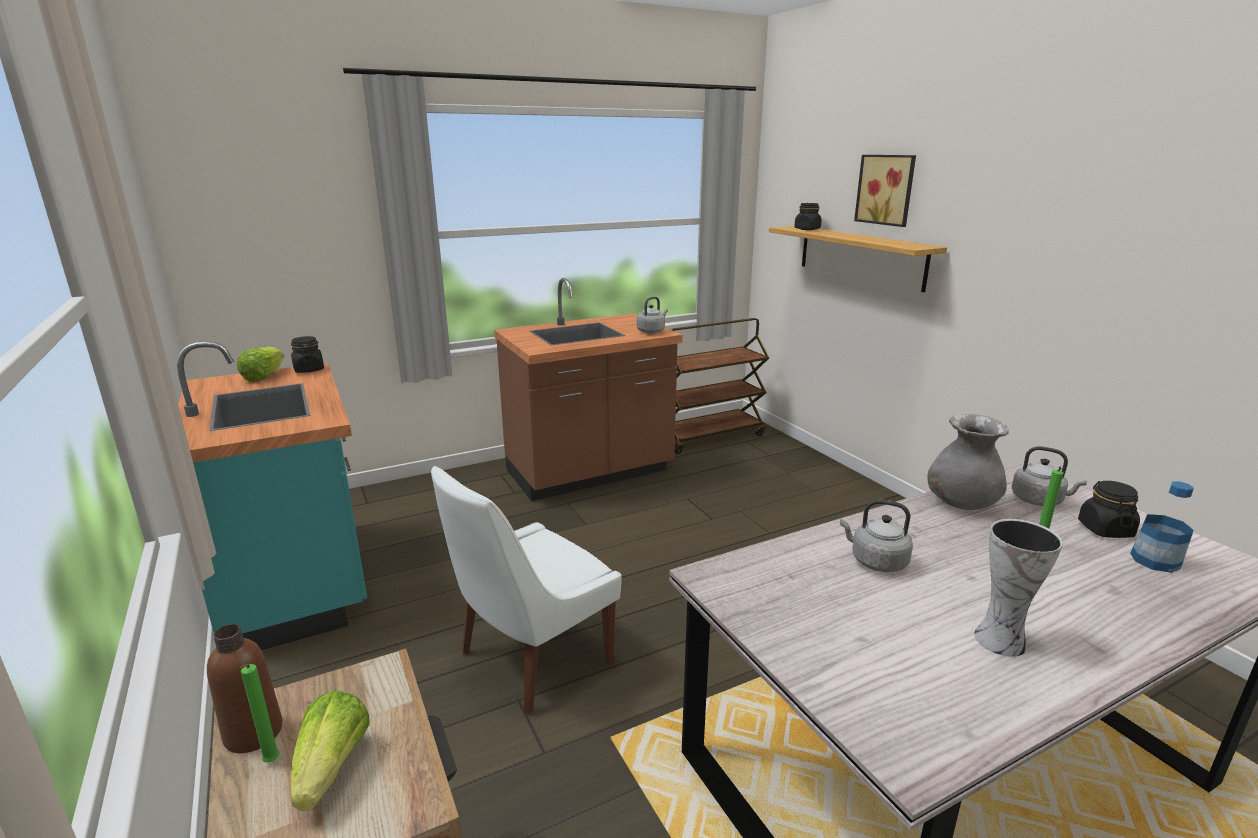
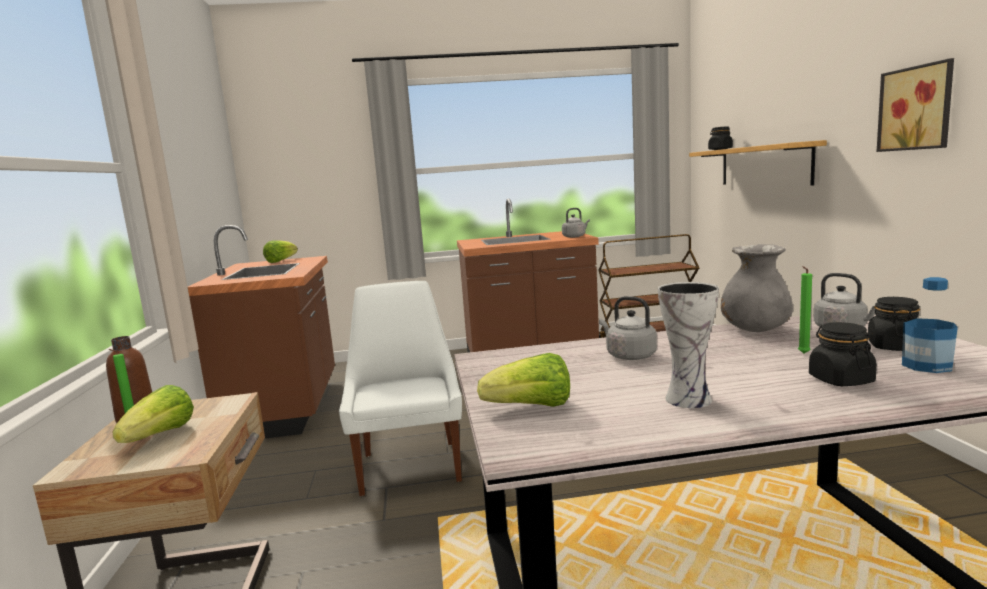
camera: 20 degrees right, 10 degrees down
(298, 581) = (286, 408): turquoise counter -> brown counter
(309, 369) = (311, 258): black jar -> black jar (840, 380)
(530, 660) = (410, 465): white chair -> white chair turned 105 degrees clockwise
(855, 675) = (531, 407): none -> lettuce
(887, 189) = (778, 102): picture -> picture (917, 108)

